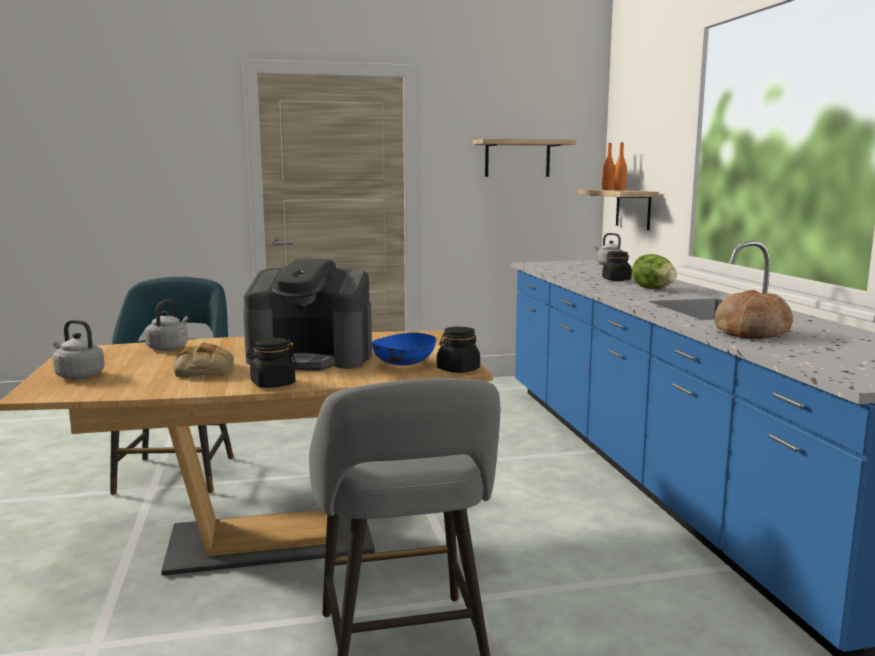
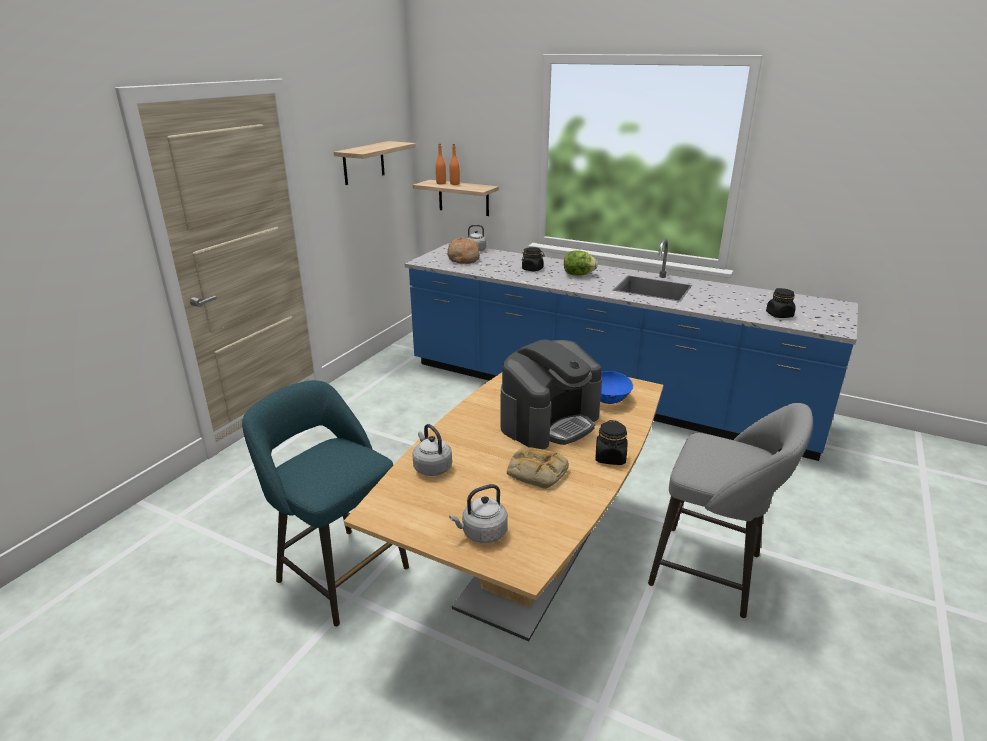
camera: 50 degrees left, 15 degrees up
(458, 370) = (642, 389): black jar -> black jar (779, 315)
(750, 332) = (724, 306): bread -> bread (463, 259)

